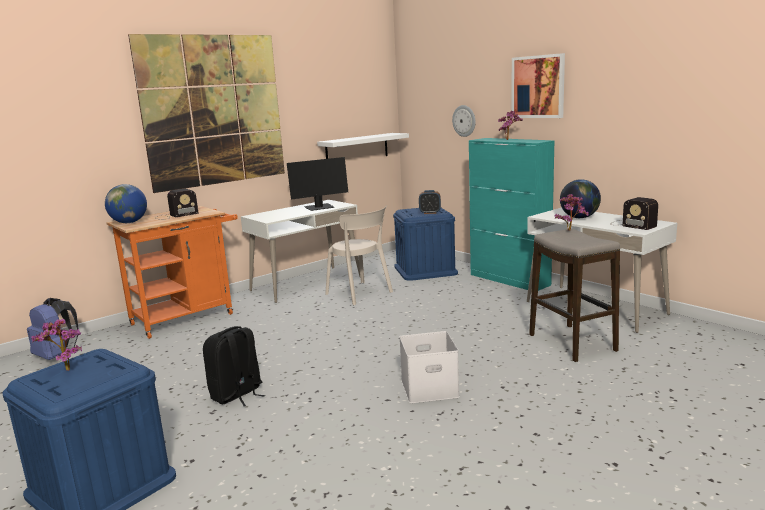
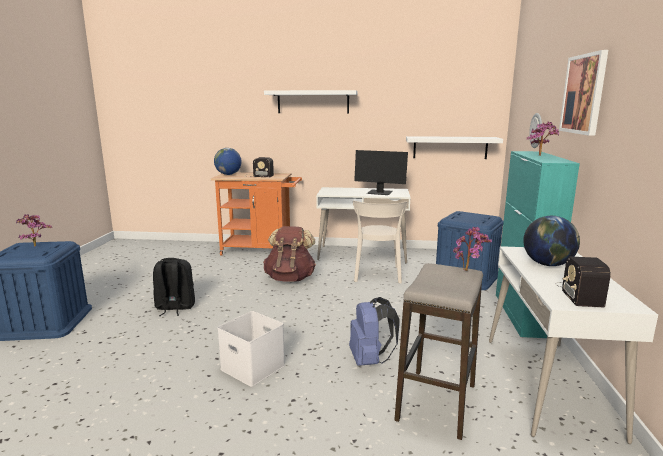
camera: 45 degrees right, 0 degrees up
(57, 356) = (175, 248): blue backpack -> blue backpack (370, 360)
(214, 111) = (313, 102): picture -> white shelf
(290, 325) = (290, 278): none -> brown backpack
(430, 213) = (471, 220): alarm clock -> none

